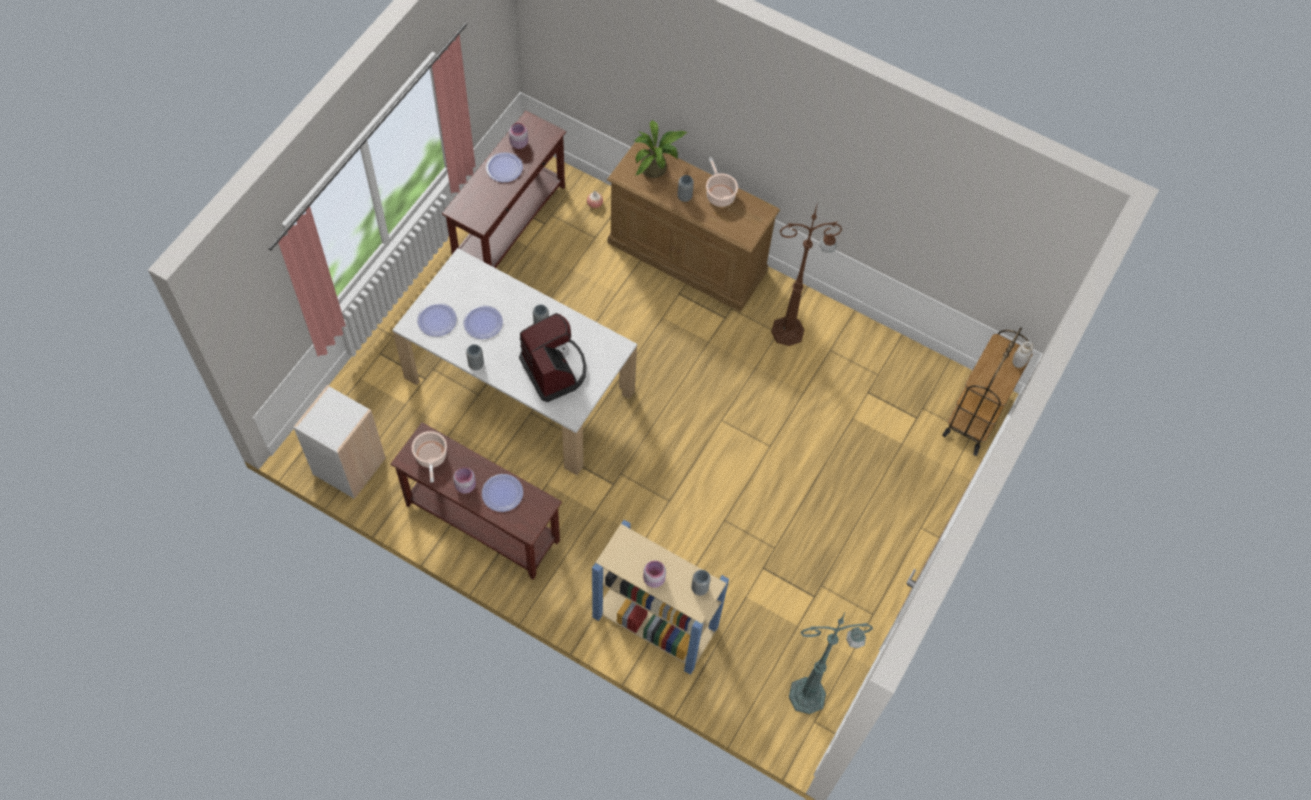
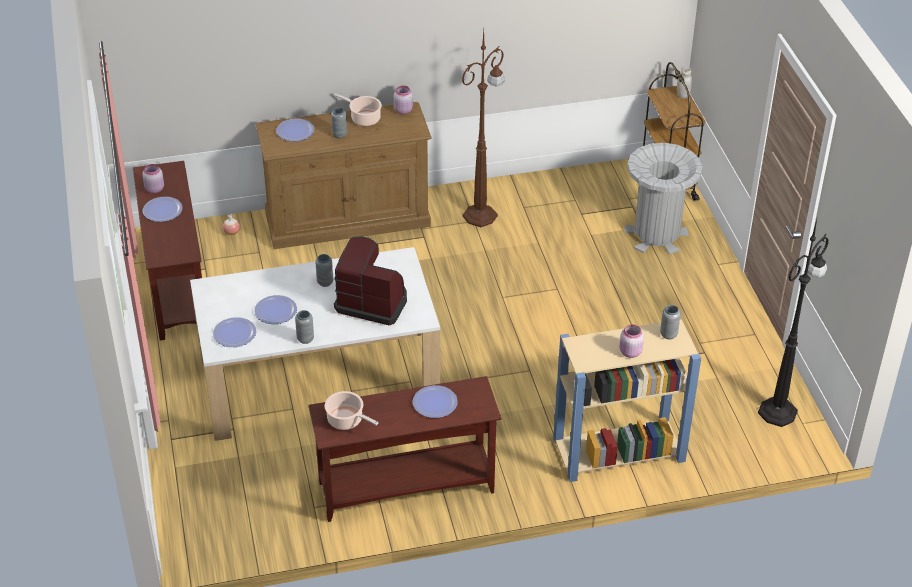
camera: 40 degrees left, 20 degrees down
(348, 465) = (242, 531): bookcase -> none
(465, 485) = (399, 418): pink jar -> pink jar (403, 110)
(656, 168) = (295, 131): potted plant -> plate
(809, 695) = (779, 411): green floor lamp -> black floor lamp
(905, 460) = (657, 234): none -> grey trash can

